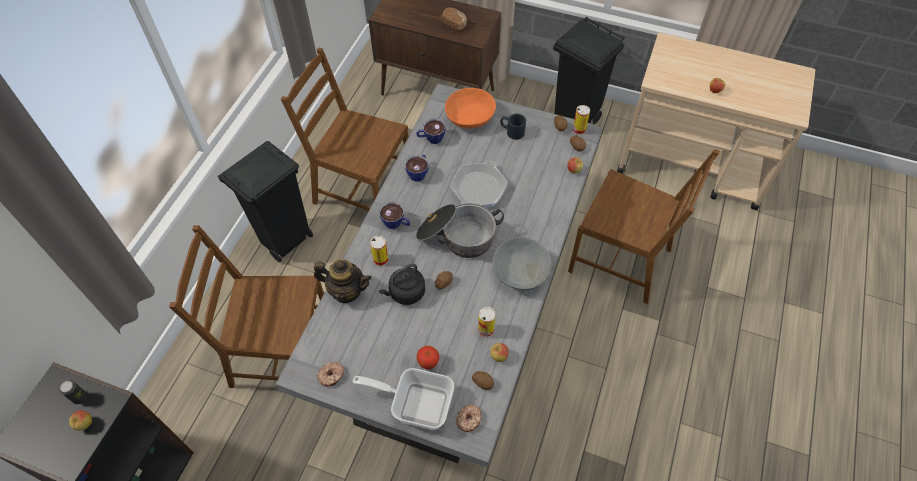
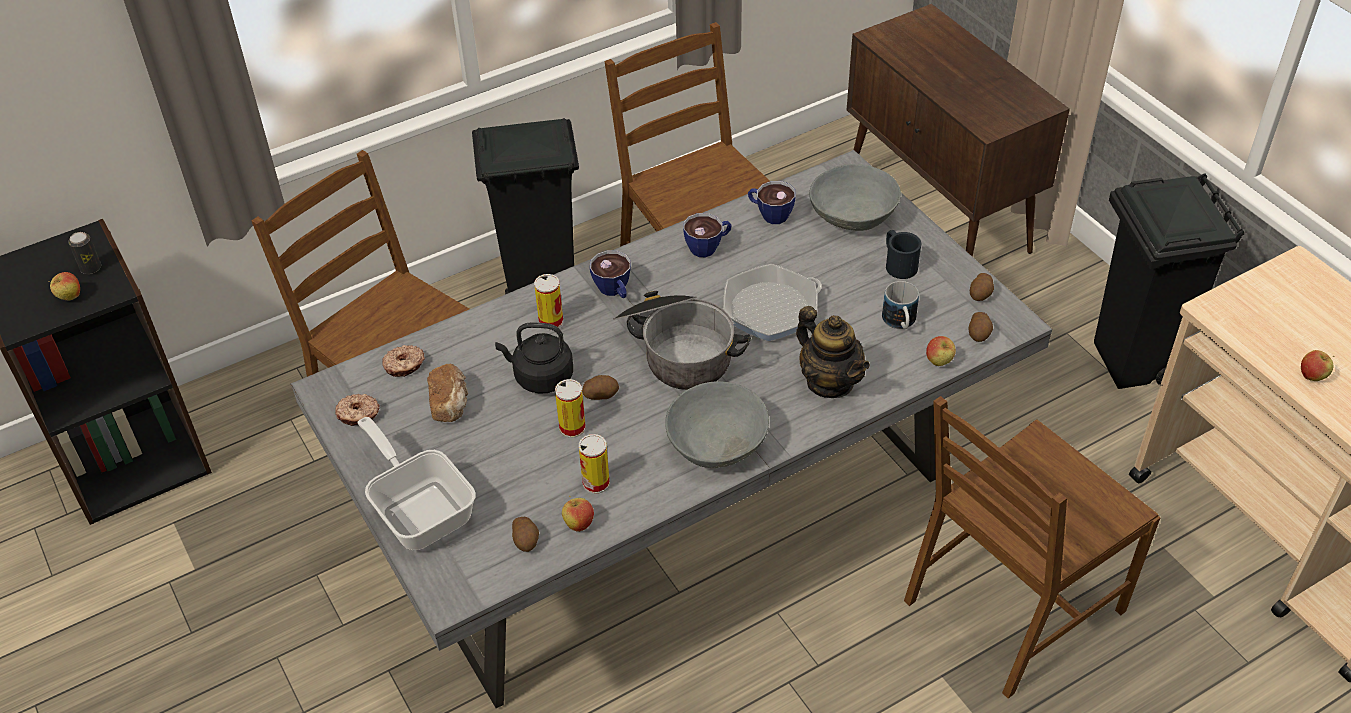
camera: 40 degrees right, 10 degrees down
(346, 291) = (472, 332): teapot -> teapot (830, 382)
(428, 363) = (483, 474): apple -> none
(454, 24) = (976, 93): bread -> bread (450, 403)
(469, 419) = (463, 570): donut -> donut (404, 365)
(470, 118) = (854, 215): orange bowl -> grey bowl
(540, 161) = (900, 323): none -> mug
(579, 130) = (1007, 313): can -> can (572, 427)
(621, 259) = (1011, 606): brown chair -> brown chair turned 75 degrees clockwise

